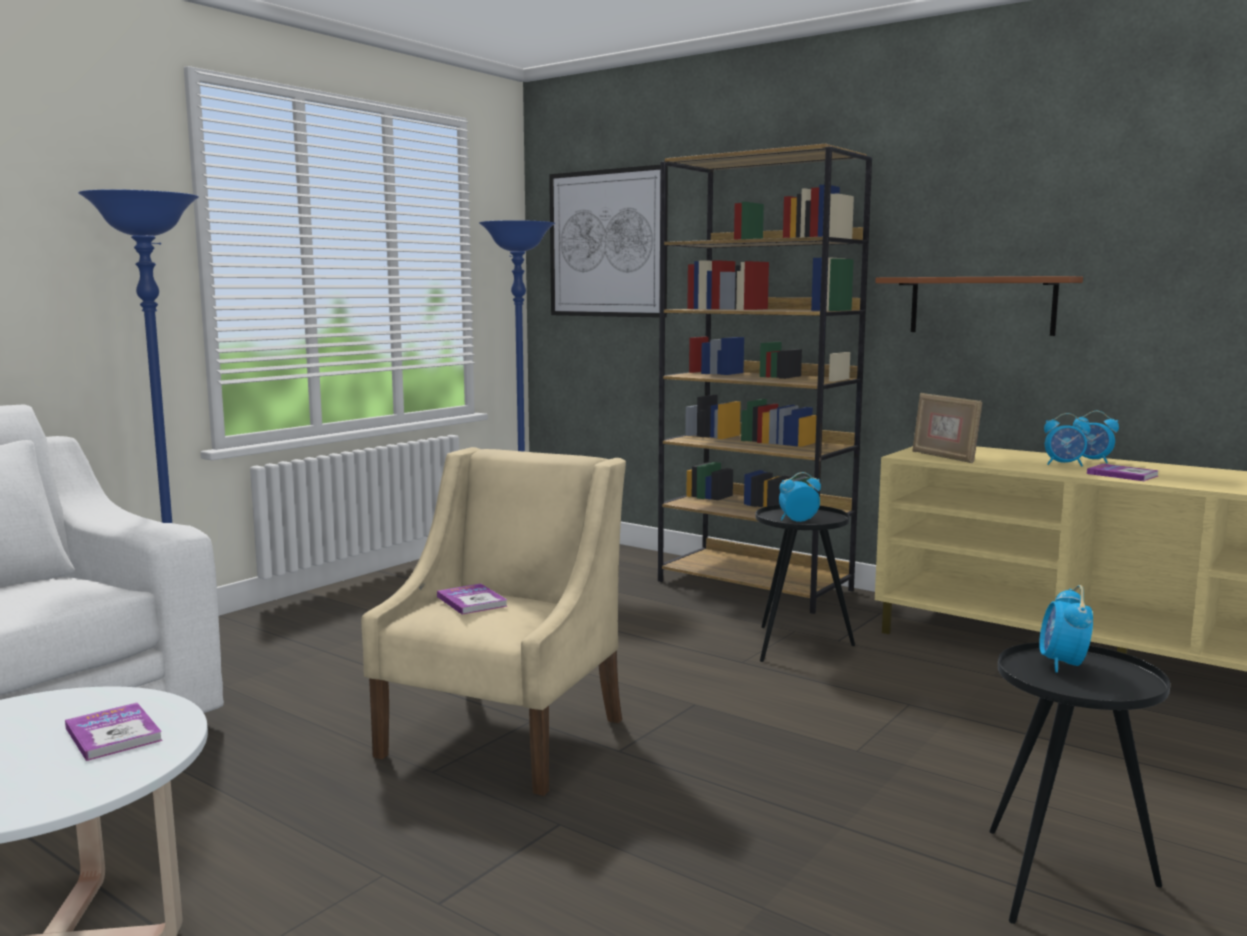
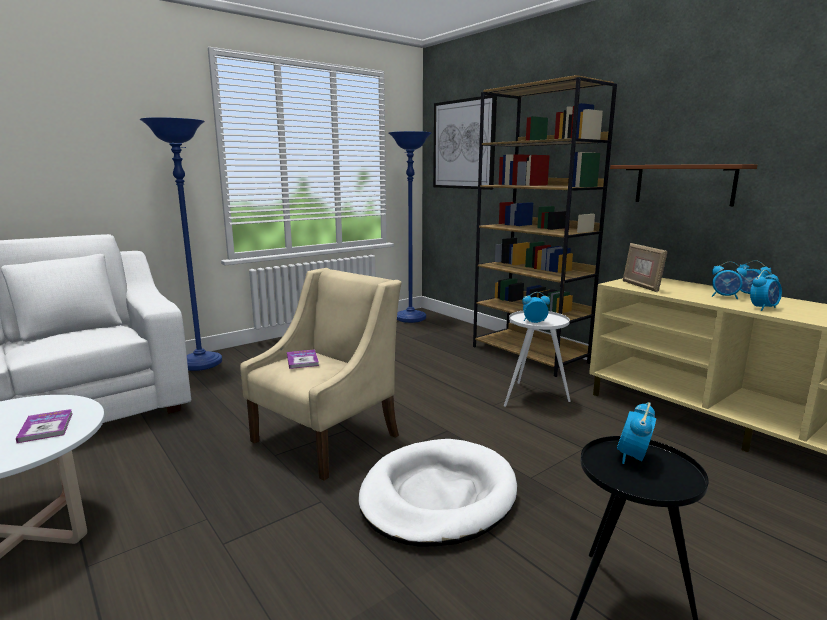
camera: 15 degrees right, 5 degrees up
(737, 792) = (437, 496): none -> white dog bed
(797, 645) = (533, 397): black side table -> white side table
(1122, 474) = (763, 308): book -> alarm clock

